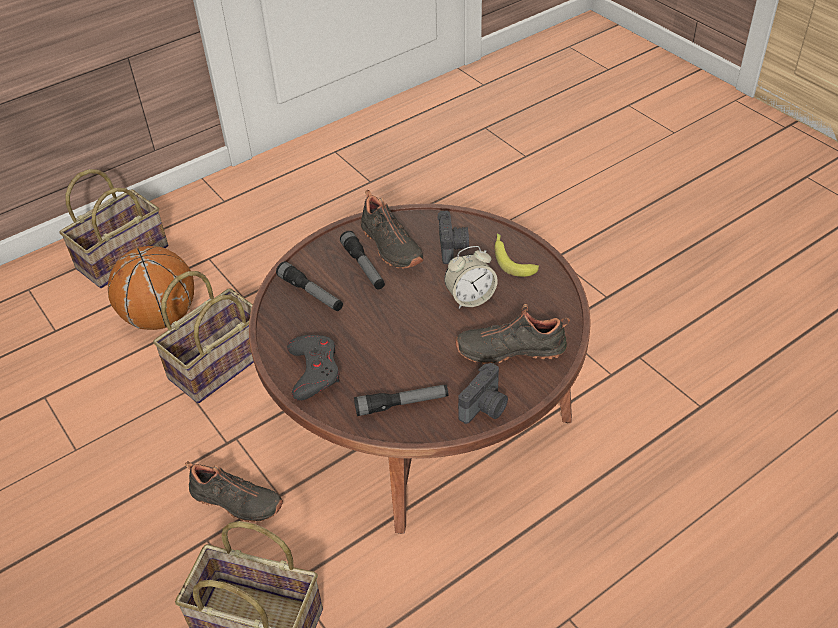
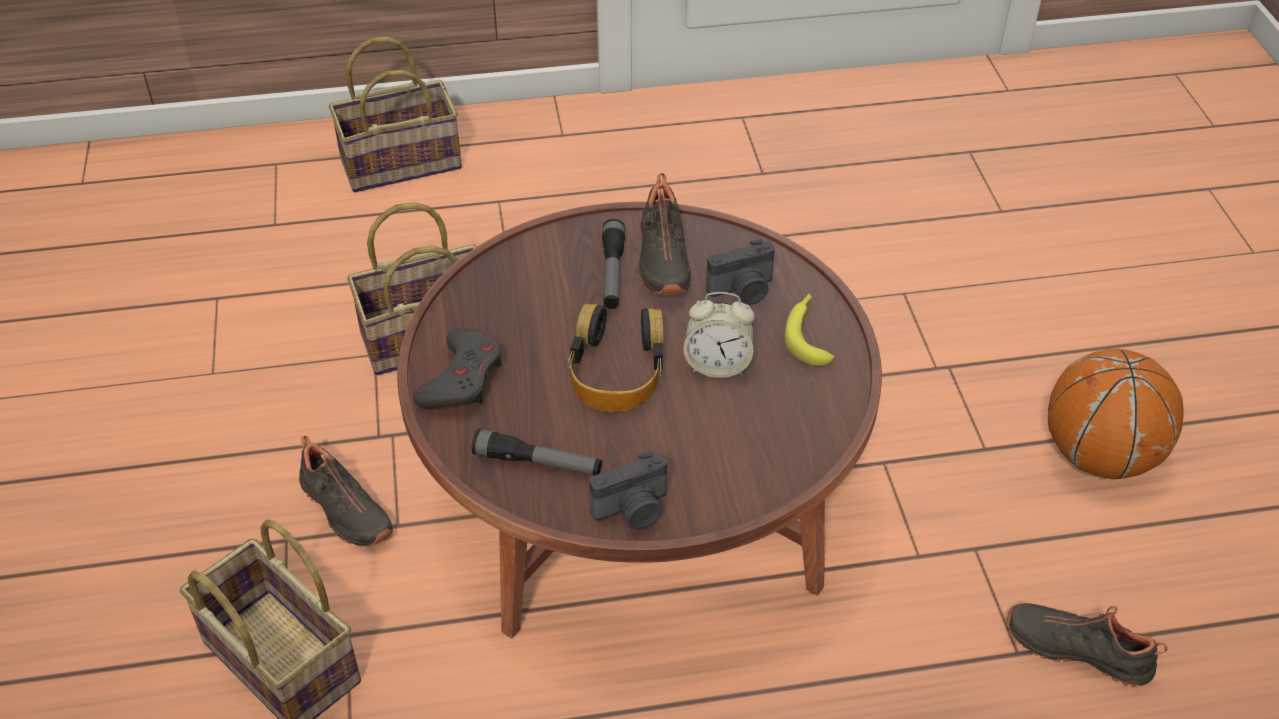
camera: 25 degrees right, 0 degrees up
(161, 317) = (399, 253): basketball -> basketball (1099, 456)
(311, 293) = (524, 281): flashlight -> none
(410, 325) = (617, 369): none -> headphones
(453, 247) = (743, 291): camera -> camera turned 45 degrees clockwise
(510, 348) = (720, 449): black shoe -> black shoe (1078, 648)

